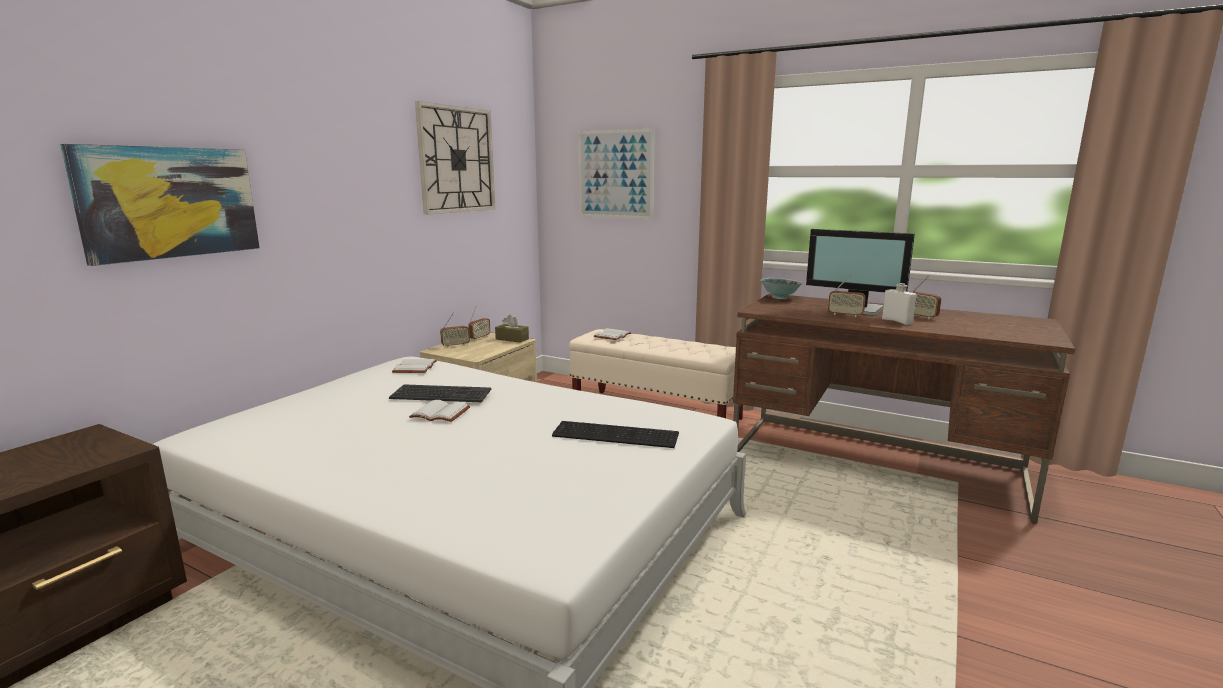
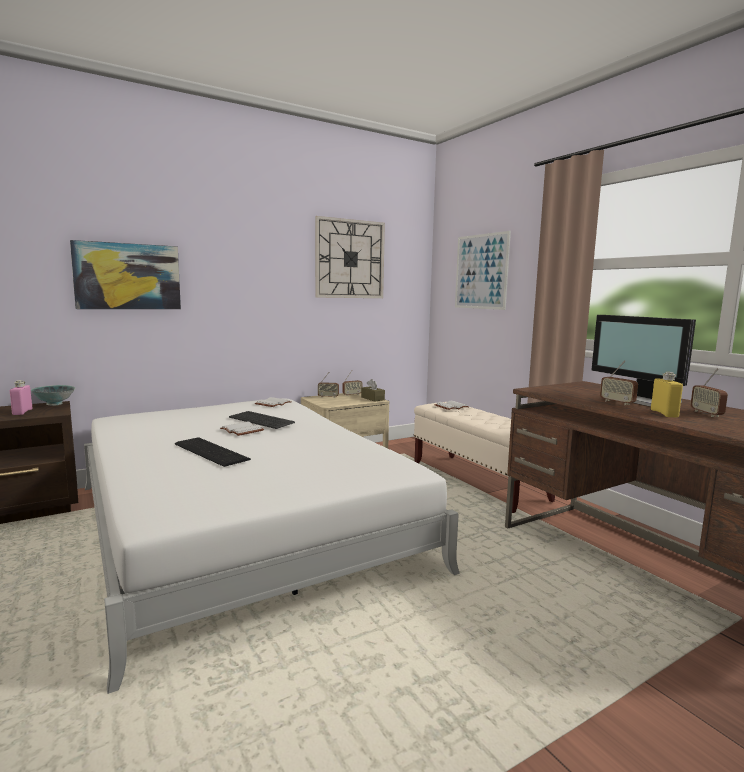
camera: 30 degrees right, 5 degrees down
(50, 462) = (22, 412): none -> pink bottle
(614, 433) = (328, 464): keyboard -> keyboard (212, 451)
(779, 298) = (583, 385): bowl -> bowl (54, 404)
(897, 321) = (664, 413): white bottle -> yellow bottle

